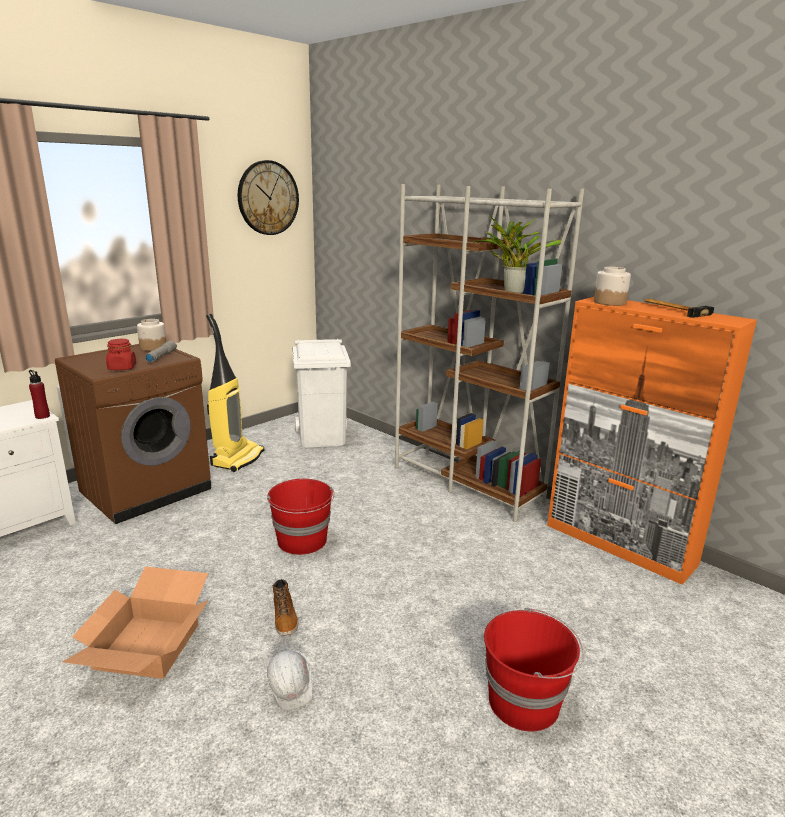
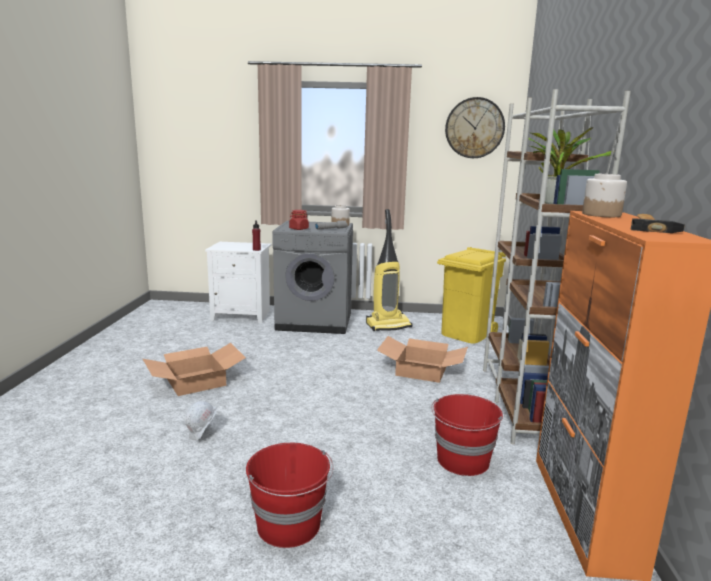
camera: 50 degrees right, 5 degrees down
(147, 491) = (314, 322): brown washing machine -> grey washing machine
(285, 618) = (262, 405): boot -> none
(302, 541) = (340, 378): red bucket -> red bucket (462, 461)
(322, 437) = (466, 334): white trash can -> yellow trash can
(353, 492) = (422, 370): none -> cardboard box

